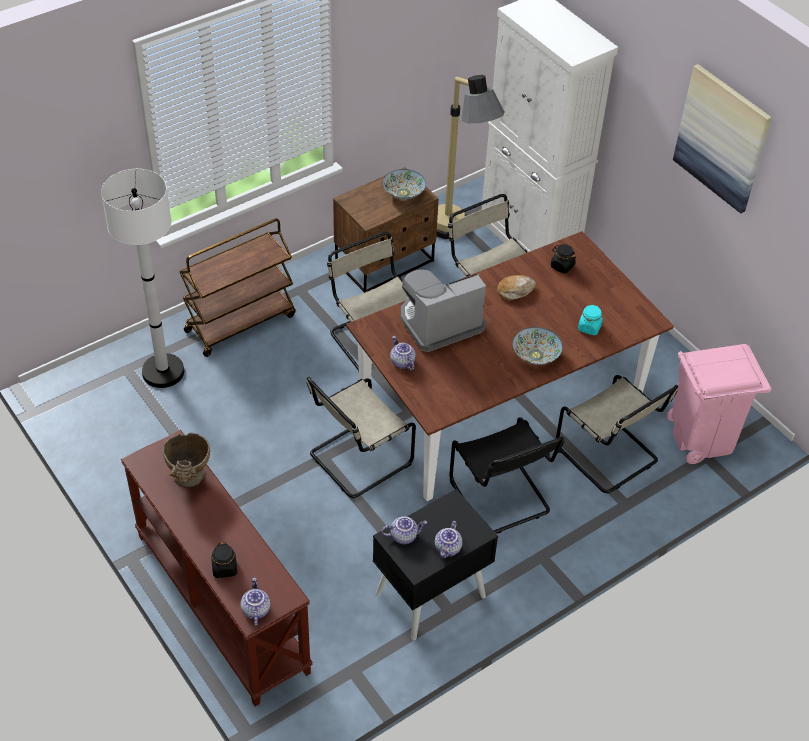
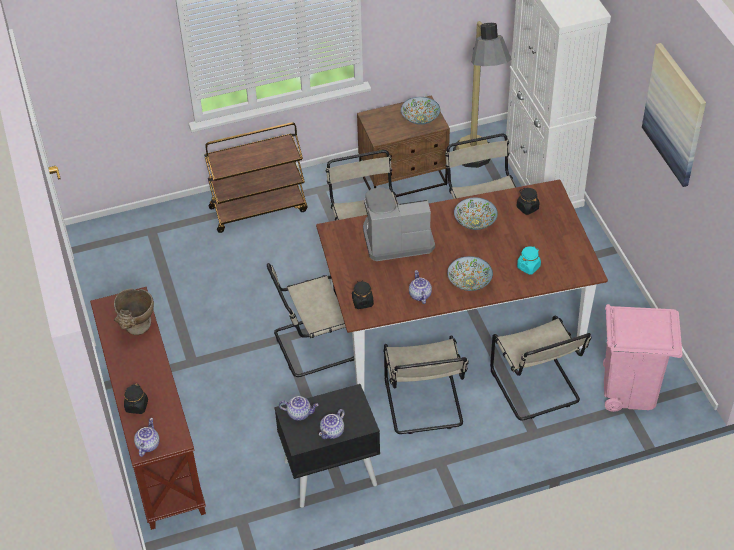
camera: 20 degrees right, 0 degrees up
(163, 372) = (179, 238): white floor lamp -> none
(402, 362) = (350, 266): teapot -> teapot (419, 295)
(431, 398) = (362, 302): none -> black jar
(501, 499) = (424, 405): black chair -> beige chair
(515, 291) = (475, 222): bread -> bowl

